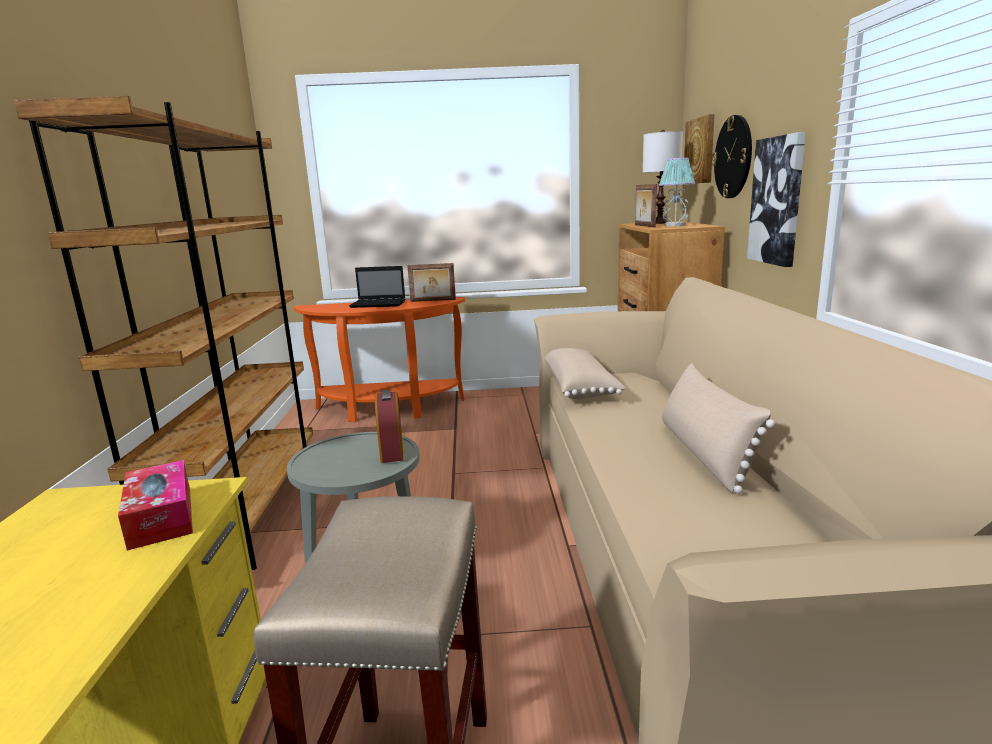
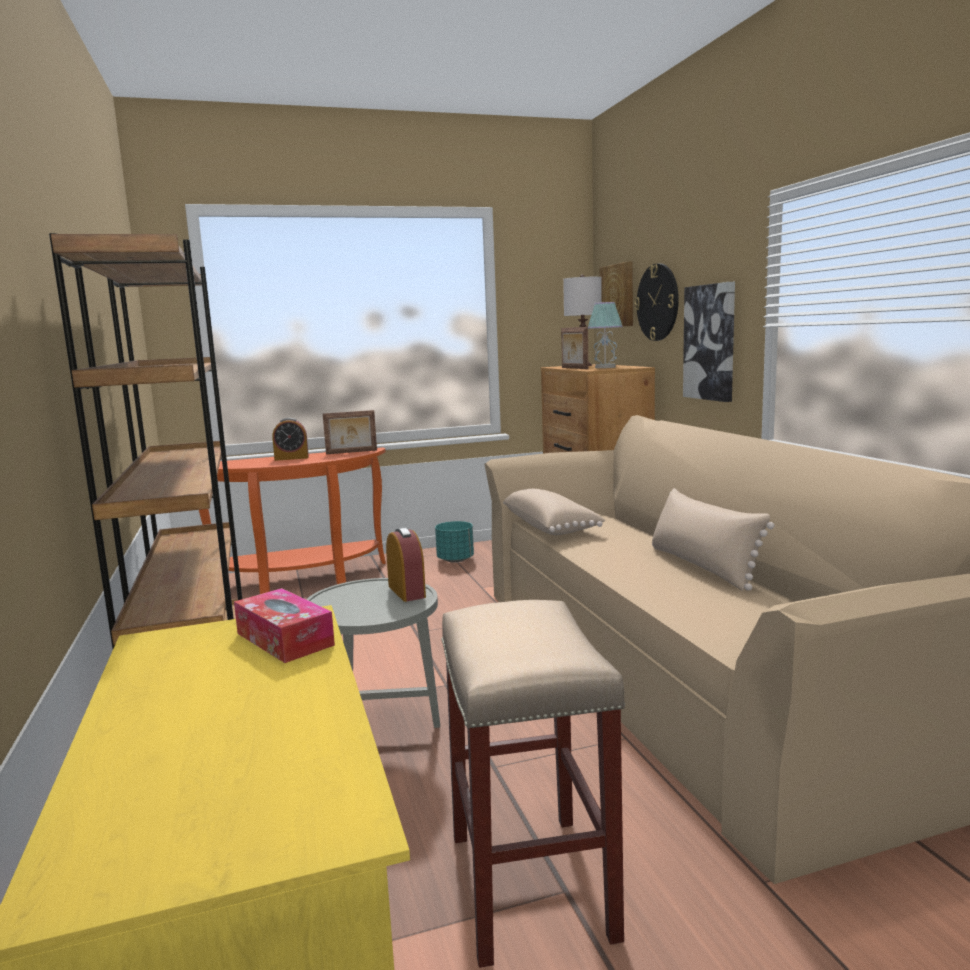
camera: 15 degrees left, 5 degrees down
(379, 304) = (291, 458): laptop -> alarm clock
(525, 402) = (455, 560): none -> turquoise planter

